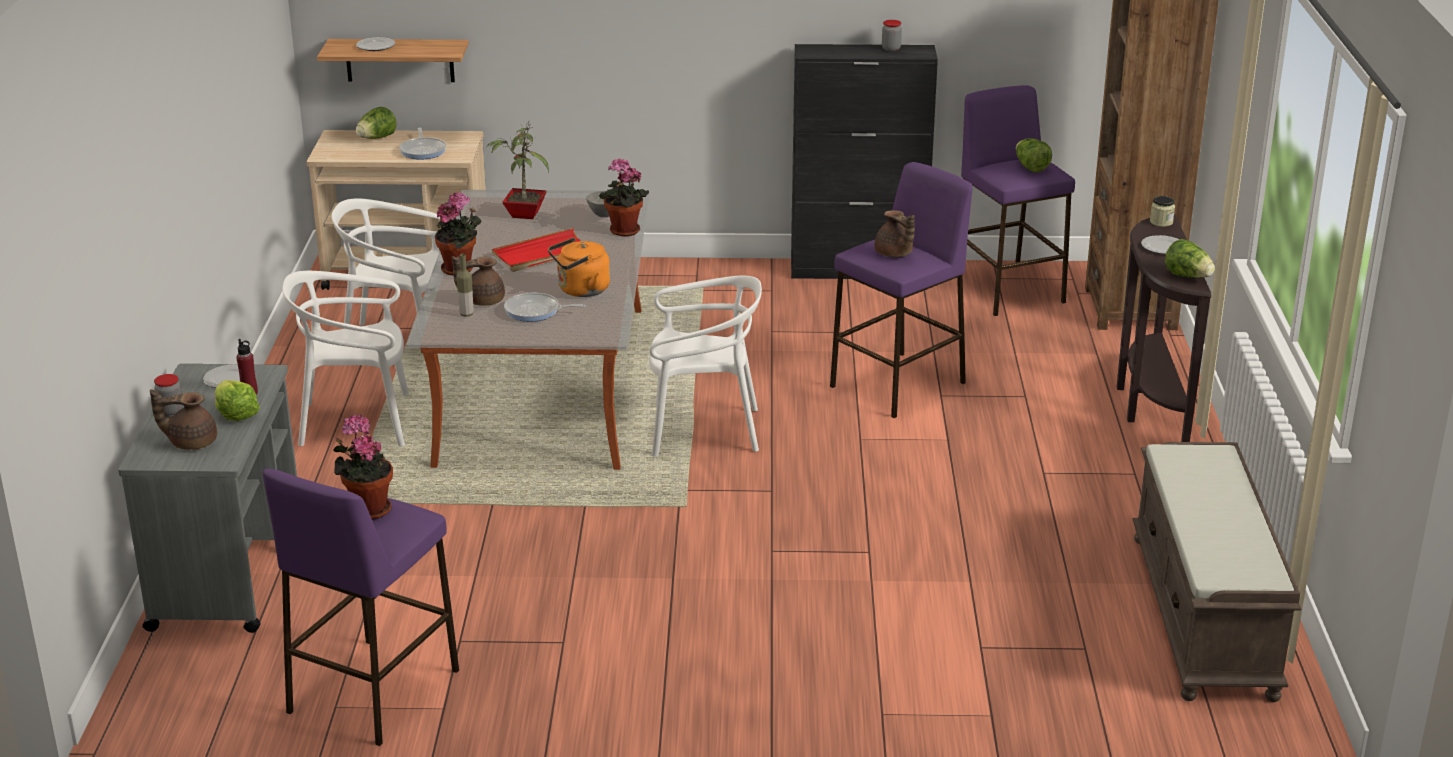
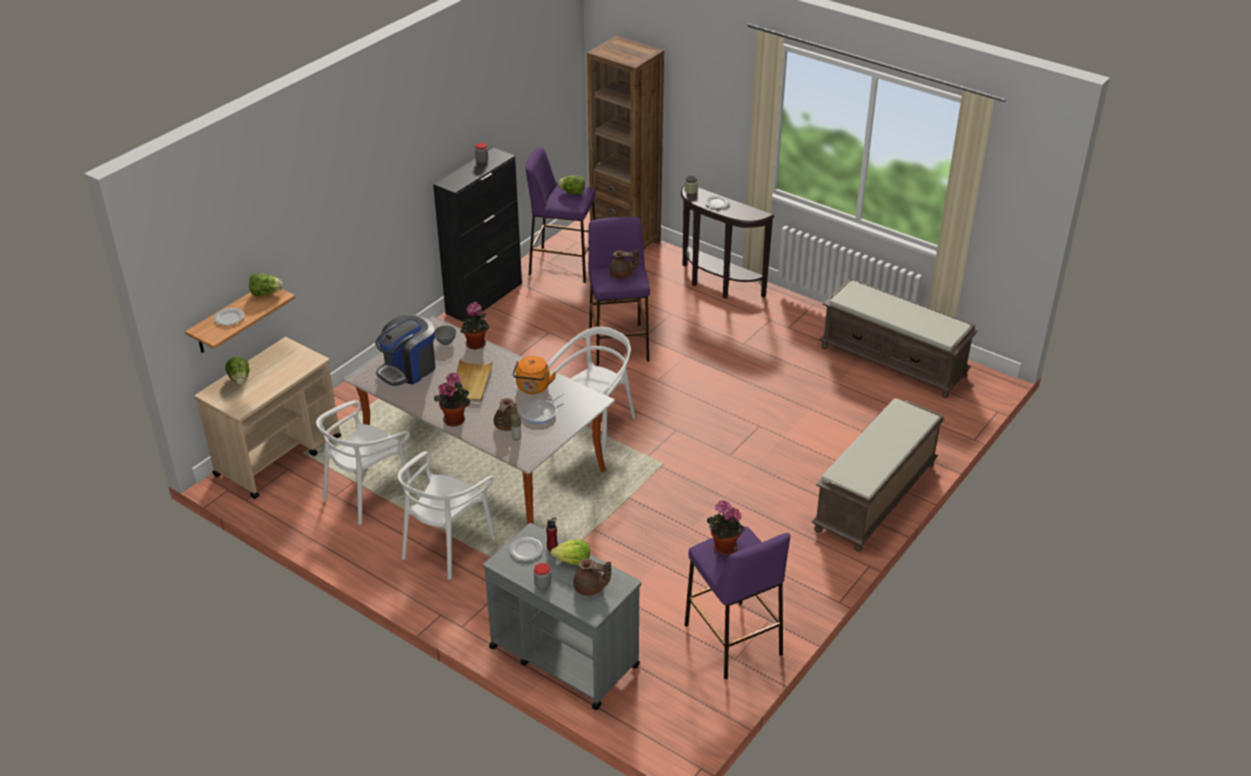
camera: 55 degrees left, 10 degrees up
(191, 442) = (590, 588): brown teapot -> brown teapot turned 105 degrees counterclockwise
(423, 150) = (285, 369): frying pan -> none
(523, 214) = (408, 369): potted plant -> coffee machine
(543, 254) = (471, 383): red tray -> beige tray
(830, 713) = (875, 498): none -> brown bench
(1188, 276) = (752, 212): lettuce -> lettuce (266, 293)

